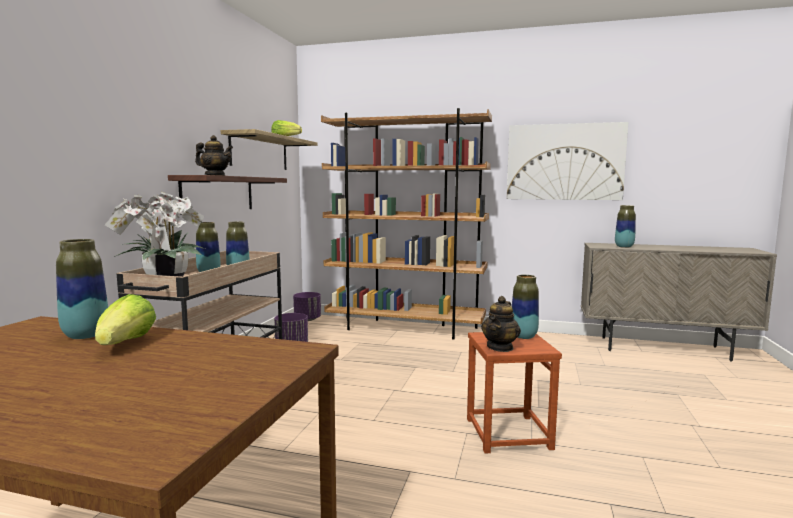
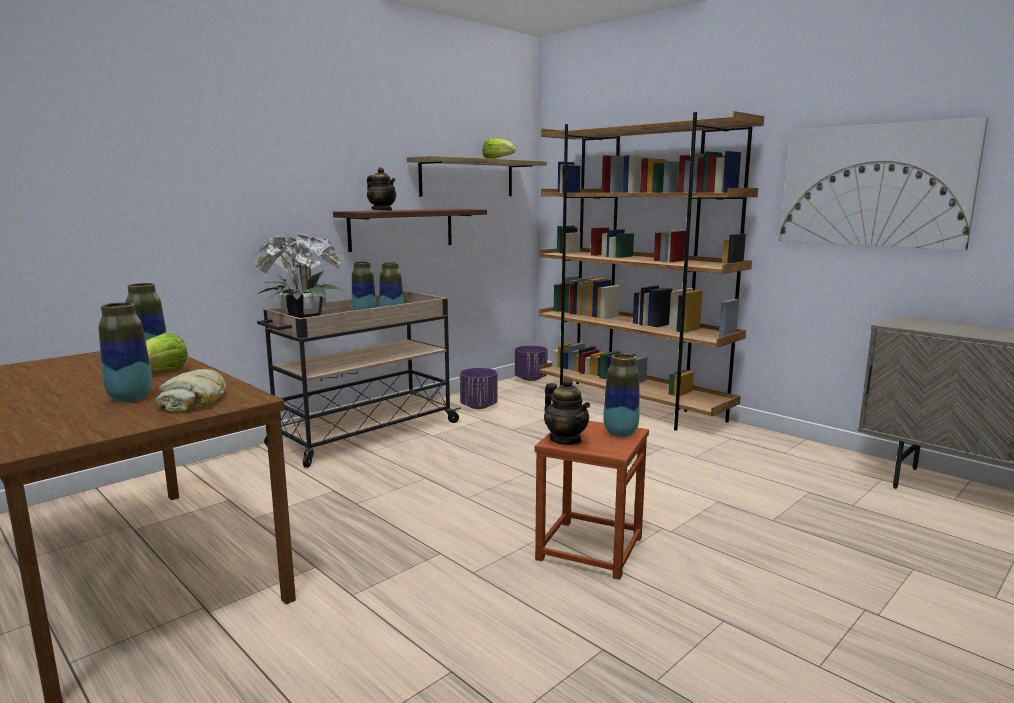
camera: 30 degrees right, 5 degrees up
(248, 361) = (195, 401): none -> bread
(500, 347) = (566, 440): teapot -> teapot turned 90 degrees counterclockwise
(624, 247) = (939, 328): vase -> vase (130, 398)

